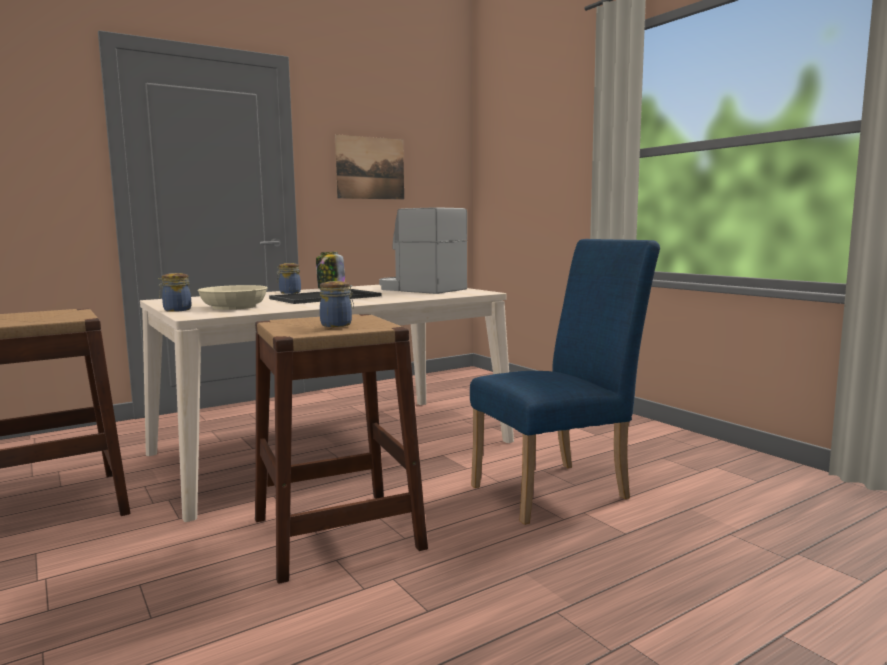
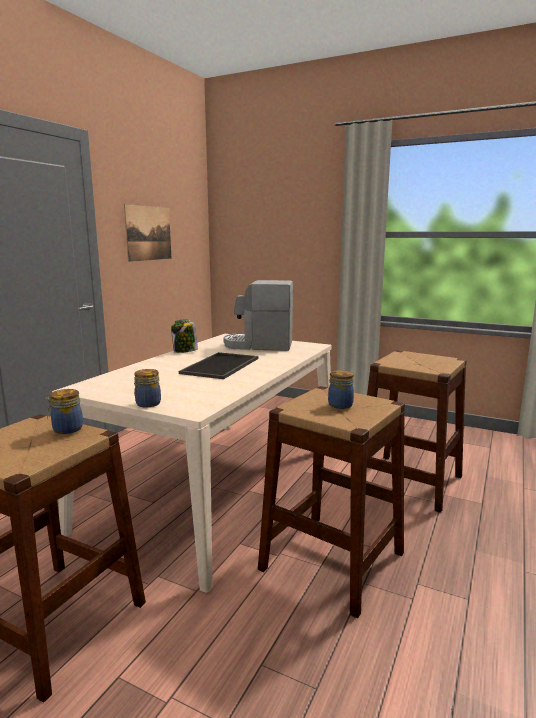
camera: 30 degrees left, 5 degrees up
(234, 307) = (185, 391): beige bowl -> none
(289, 293) = (167, 361): jar -> jar (66, 429)
(559, 489) = (409, 481): blue chair -> brown stool

